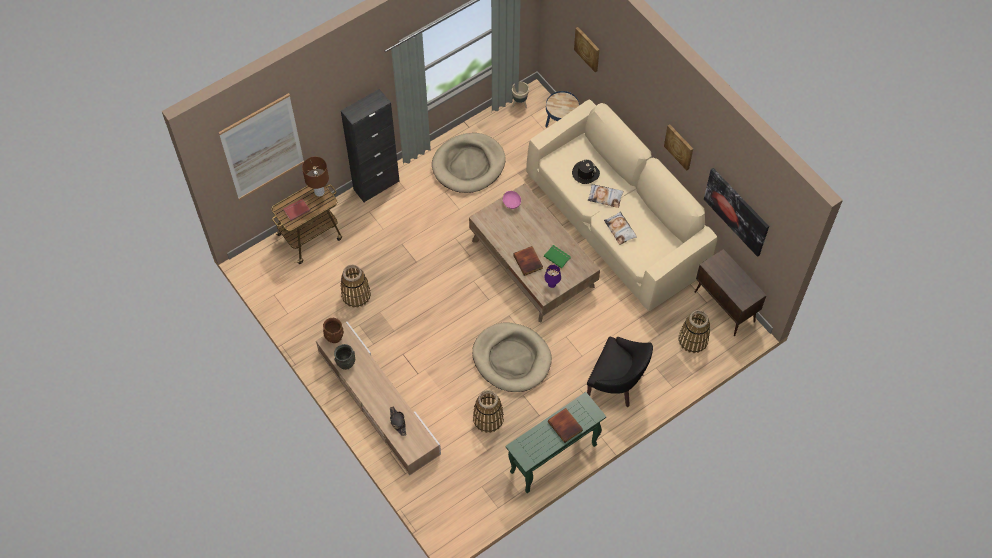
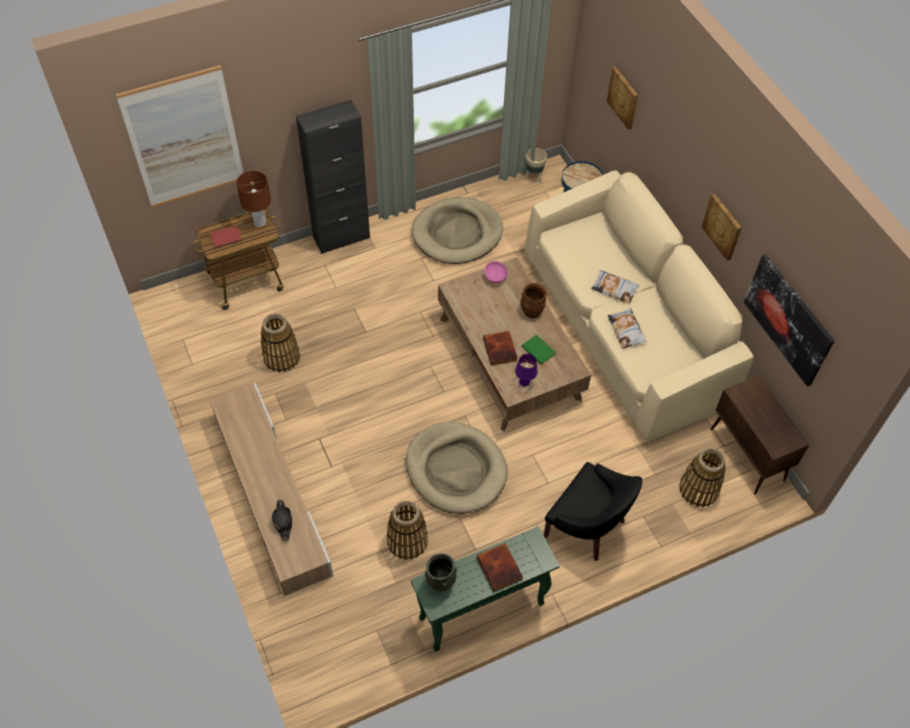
camera: 10 degrees right, 5 degrees down
(334, 337) = (233, 399): brown vase -> brown vase (531, 311)
(346, 363) = (238, 434): grey vase -> grey vase (440, 581)
(585, 173) = (595, 257): black hat -> none

